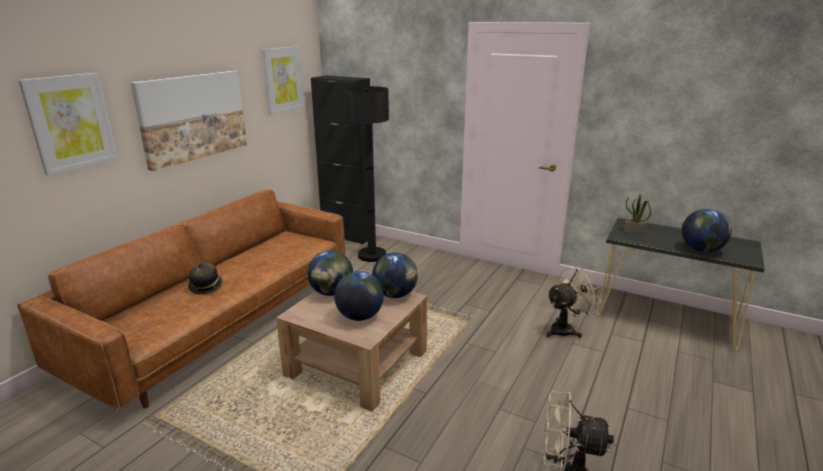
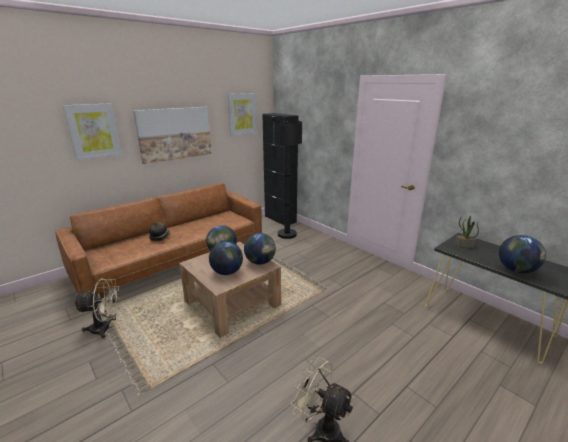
camera: 20 degrees right, 0 degrees up
(566, 329) = (393, 312): beige fan -> beige fan (105, 328)

